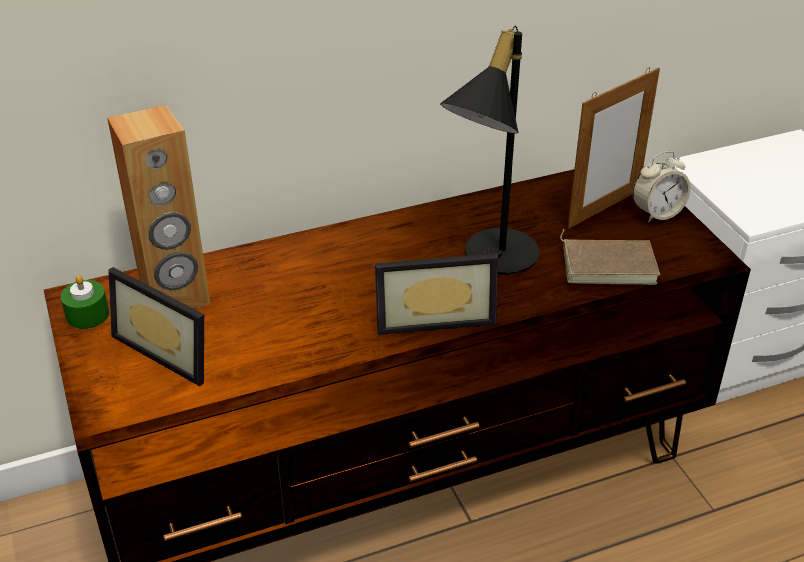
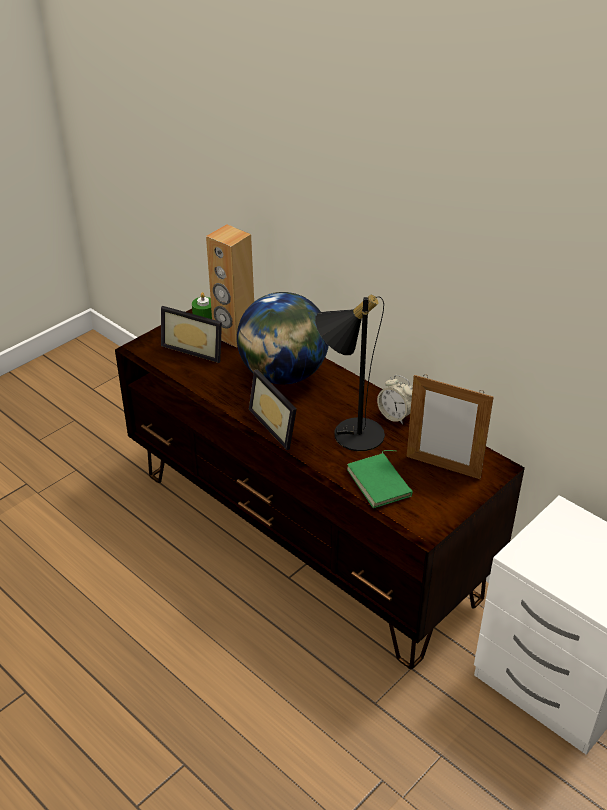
camera: 65 degrees right, 0 degrees up
(171, 348) = (195, 348): picture frame -> picture frame turned 75 degrees counterclockwise
(320, 278) = (283, 375): none -> globe
(608, 264) = (381, 483): brown book -> green book
(657, 213) = (458, 493): alarm clock -> alarm clock (395, 416)

